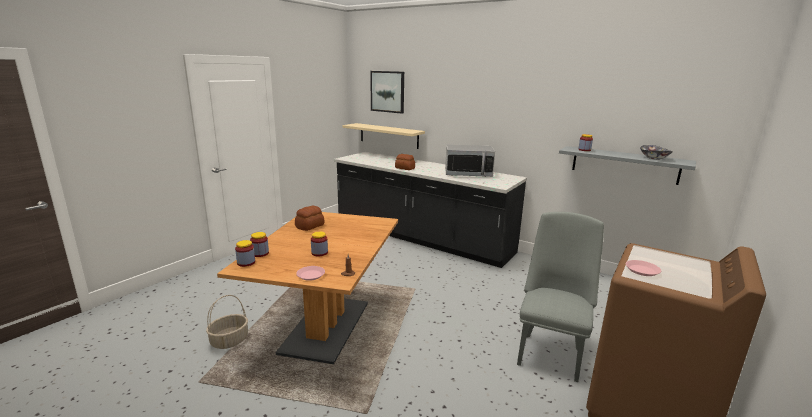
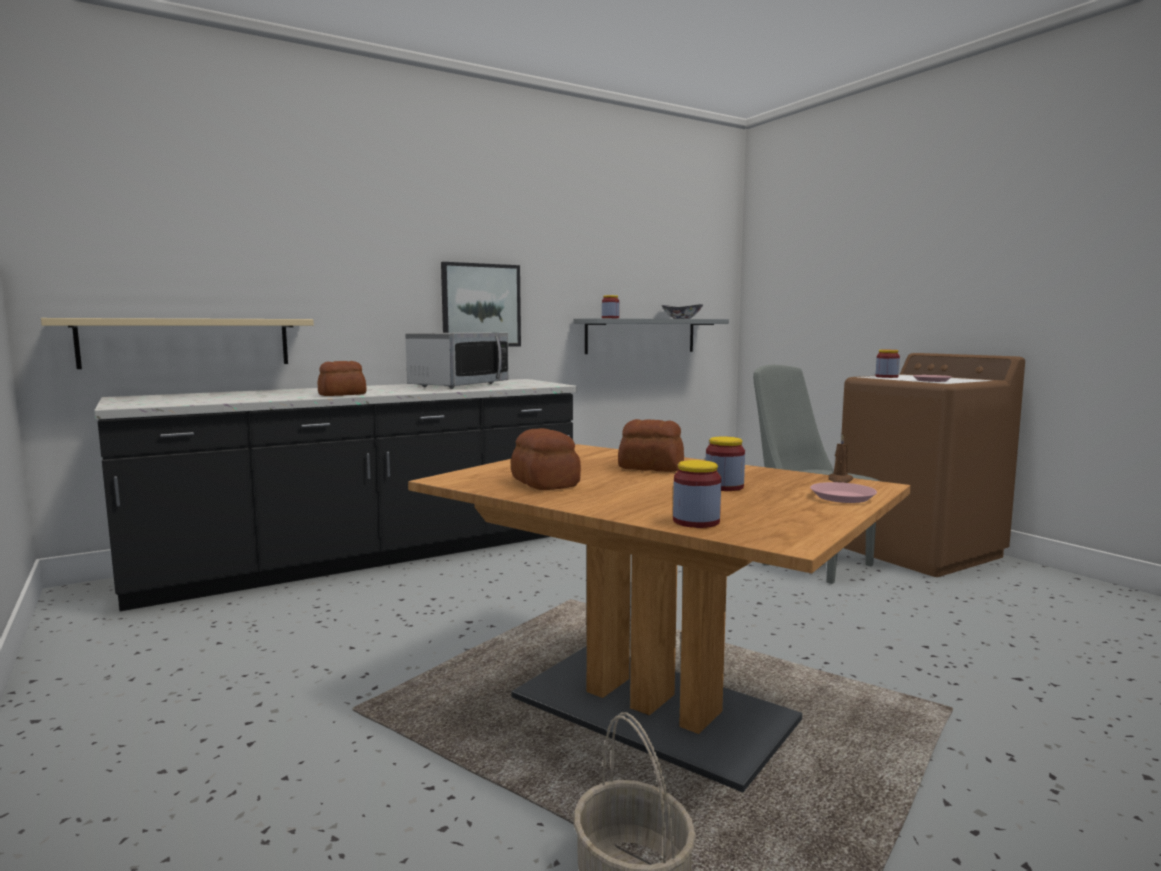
camera: 65 degrees left, 10 degrees down
(246, 263) = (752, 533): jar -> jar (886, 377)
(351, 237) = (650, 467): none -> bread
(387, 91) = (173, 227): picture -> picture (481, 305)

